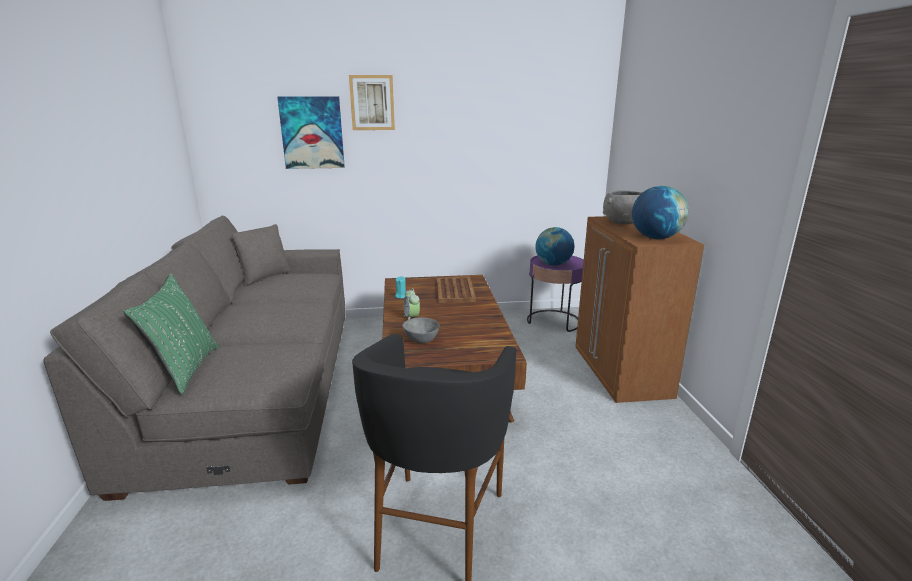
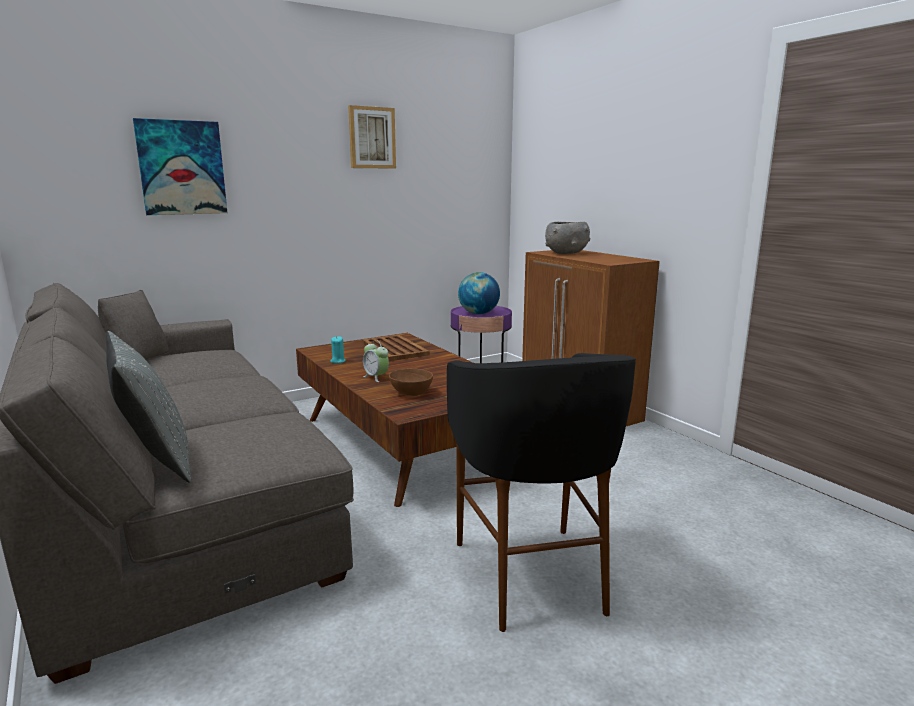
camera: 25 degrees left, 5 degrees down
(185, 369) = (156, 461): green pillow -> grey pillow
(372, 103) = (259, 132): picture -> picture (372, 138)
(421, 339) = (410, 393): grey bowl -> brown bowl
(655, 238) = (614, 259): globe -> none

